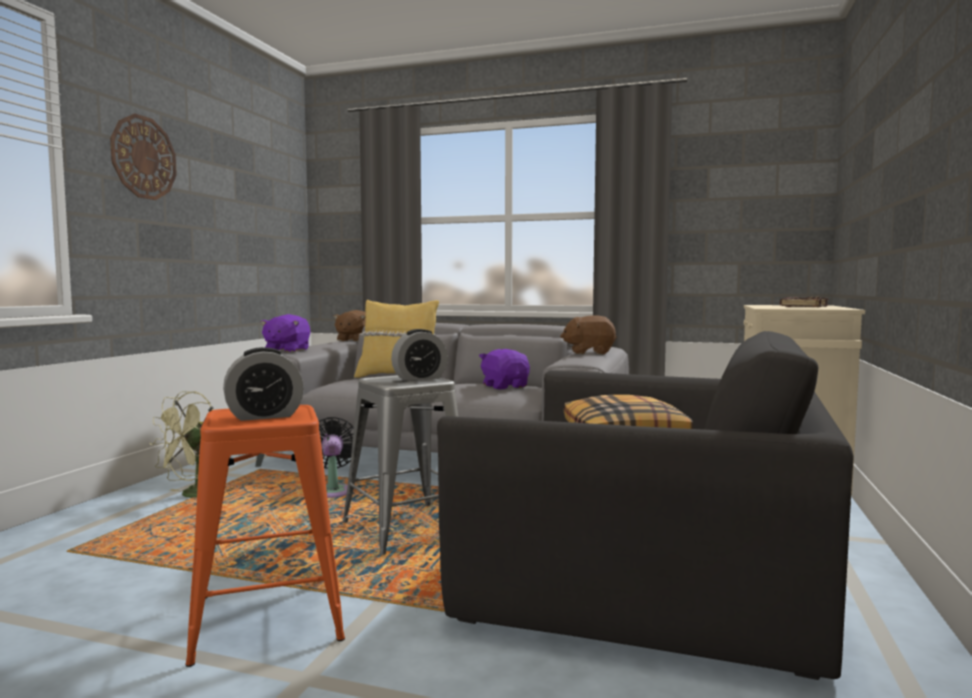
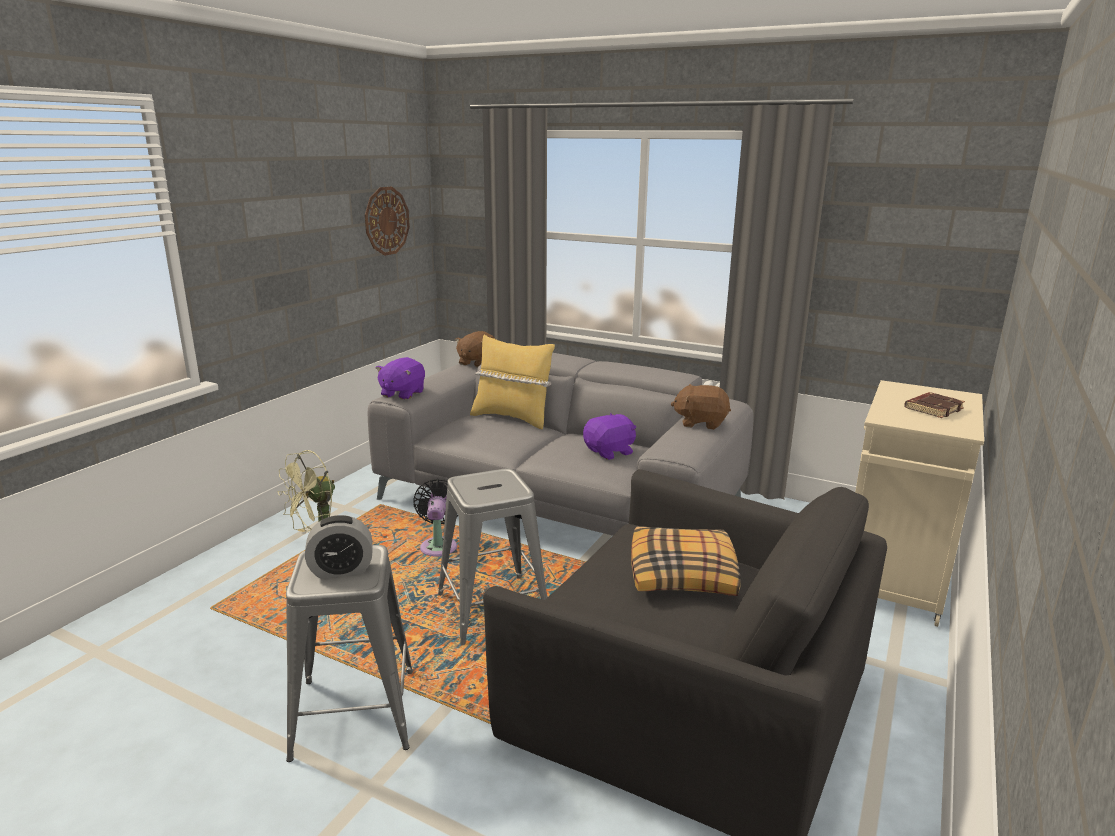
camera: 10 degrees right, 15 degrees up
(143, 157) = (254, 213): wall clock -> wall clock (386, 221)
(267, 618) = (354, 713): orange stool -> grey stool
(419, 378) = (503, 484): alarm clock -> none
(505, 386) = (610, 452): purple plush toy -> purple plush toy turned 75 degrees clockwise

